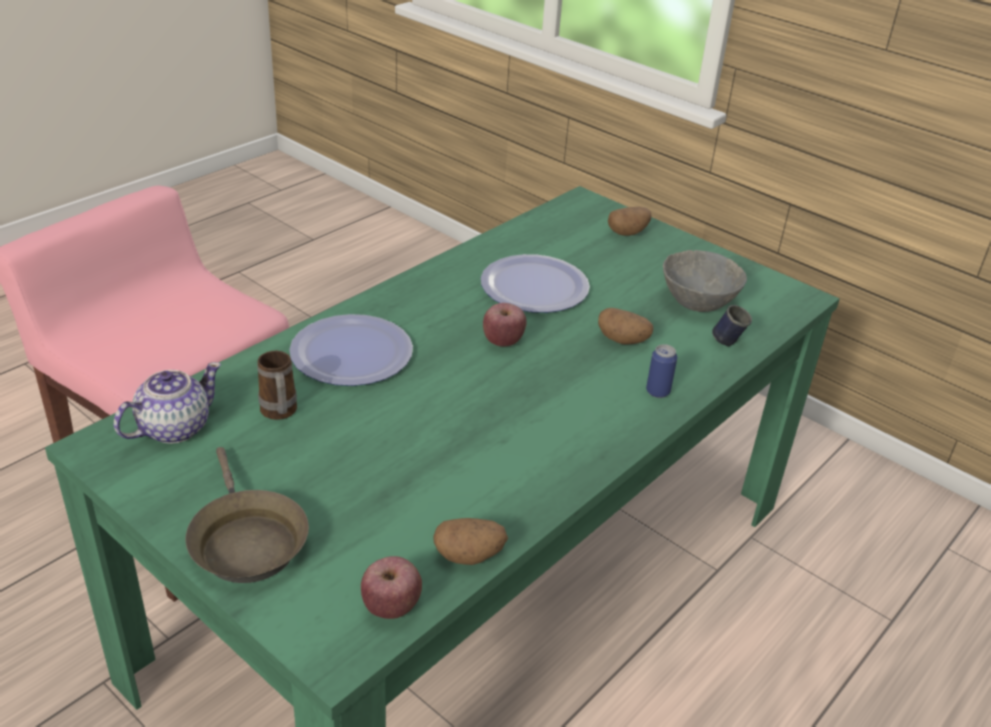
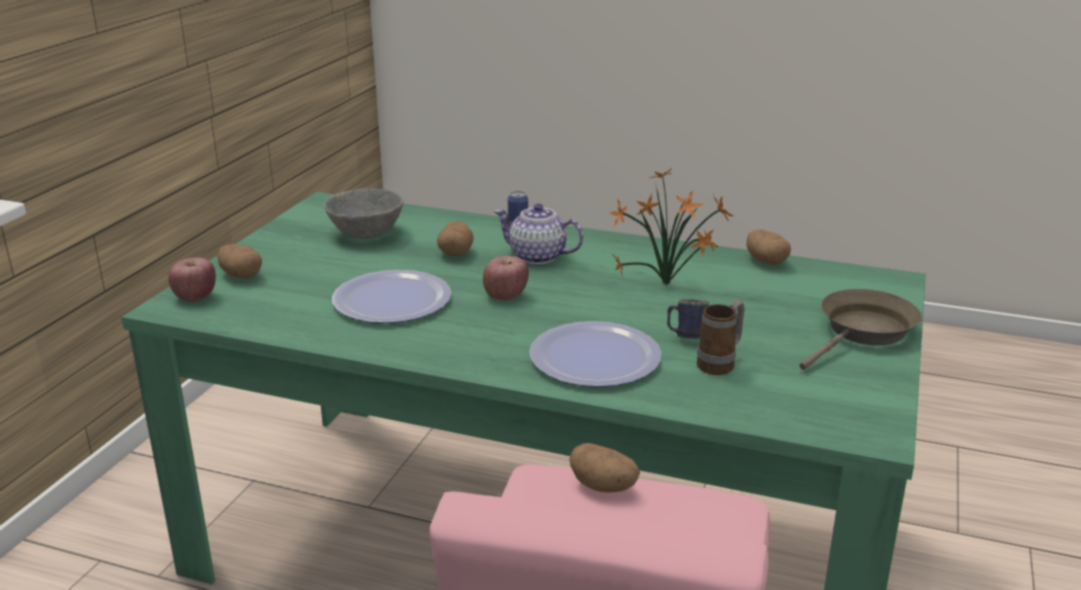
camera: 110 degrees left, 10 degrees down
(173, 428) = (803, 407): teapot -> teapot (538, 256)
(218, 334) = (604, 487): none -> potato
(391, 607) = (839, 273): apple -> apple (195, 297)
(455, 448) = (670, 286): none -> potted plant
(729, 339) = (418, 219): blue mug -> blue mug (686, 337)

